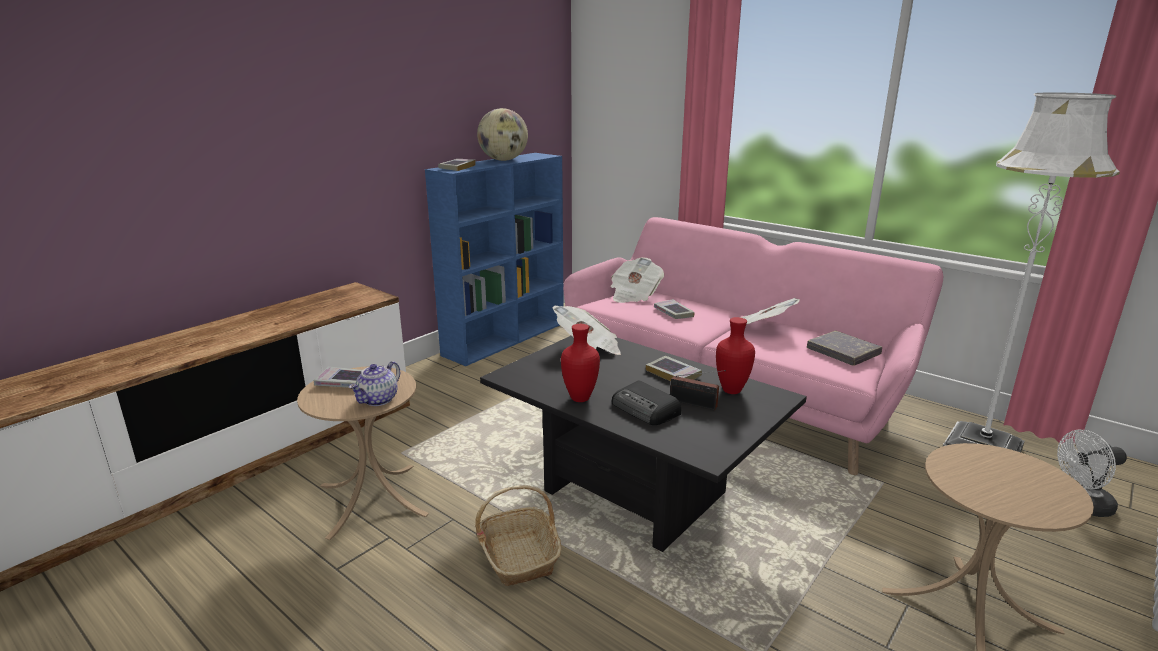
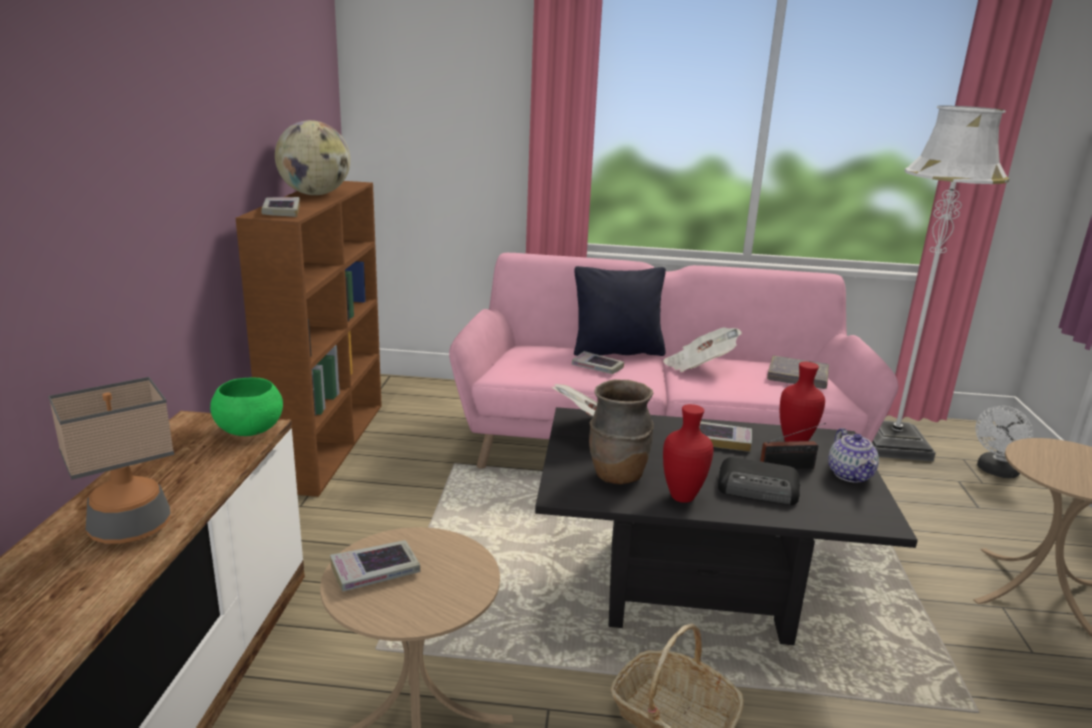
camera: 35 degrees left, 0 degrees up
(254, 327) = (129, 528): none -> table lamp
(369, 298) = (249, 431): none -> green bowl
(378, 400) = (464, 580): teapot -> teapot (851, 475)
(506, 338) = (329, 443): blue bookcase -> brown bookcase
(557, 375) = (617, 476): none -> brown vase
(634, 295) = (526, 353): newspaper -> none
(710, 306) = (617, 351): none -> black pillow

